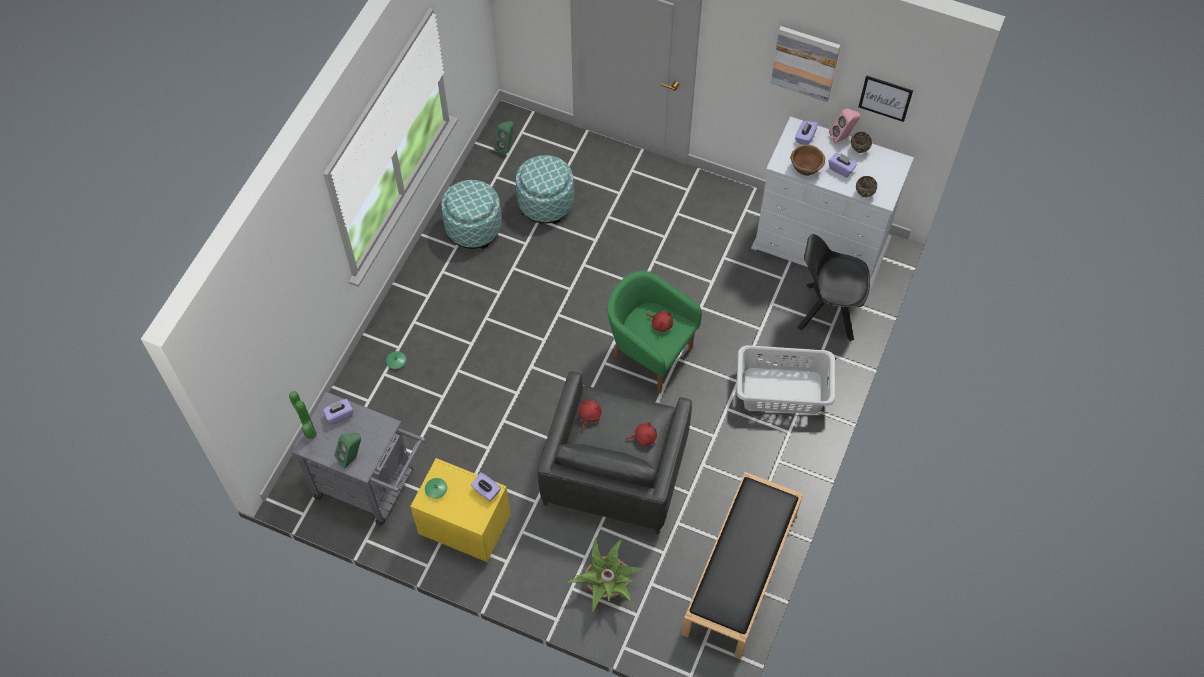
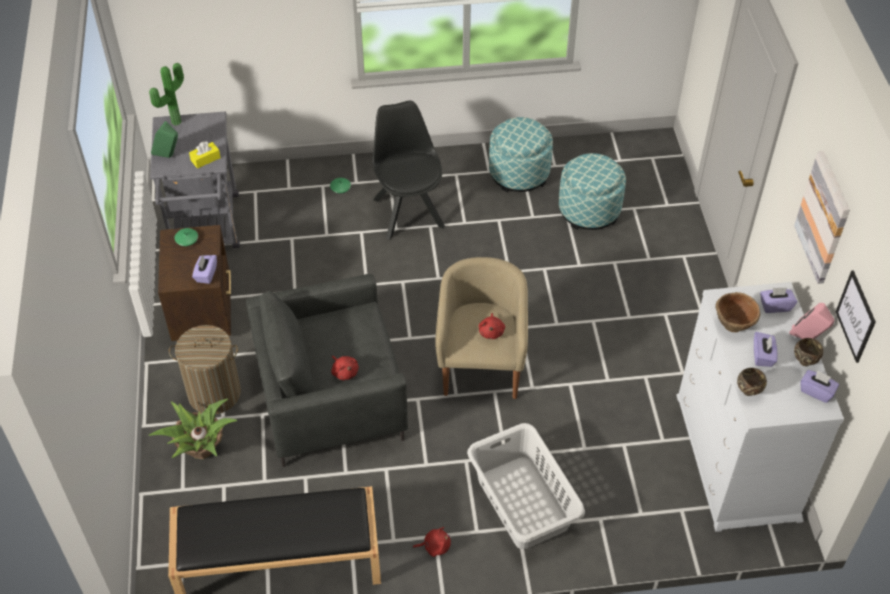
camera: 60 degrees right, 10 degrees down
(339, 415) = (207, 129): purple tissue box -> purple tissue box (816, 391)
(376, 431) = (205, 159): none -> yellow tissue box
(464, 525) = (204, 311): yellow nightstand -> brown nightstand
(506, 147) = (625, 155): green speaker -> none
(557, 553) = (214, 393): none -> laundry basket
(589, 416) = (341, 318): red plush toy -> red plush toy (435, 546)
(649, 355) = (481, 366): green armchair -> beige armchair
(827, 311) = (654, 501): black chair -> black chair (408, 211)

